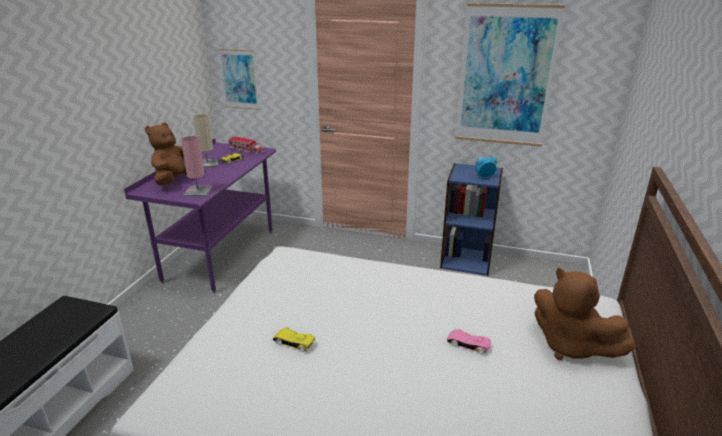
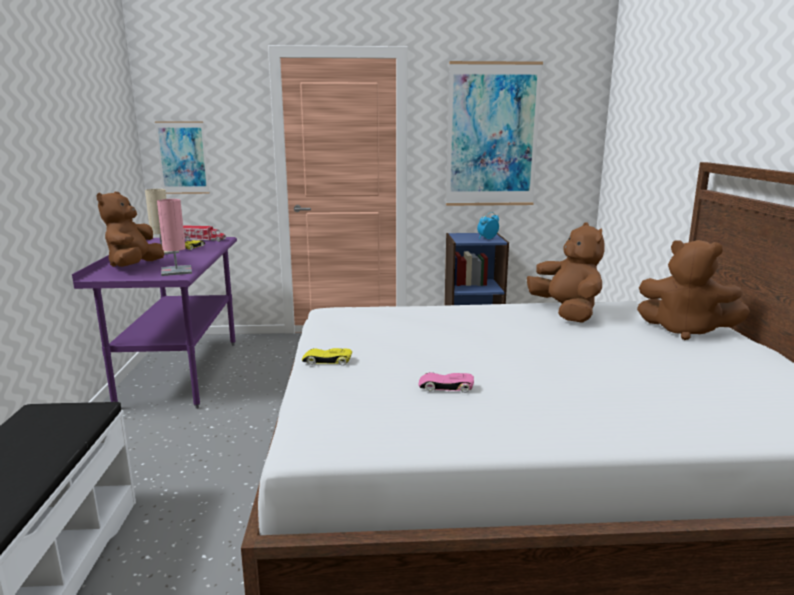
camera: 20 degrees left, 10 degrees down
(293, 342) = (420, 367): yellow toy car -> yellow toy car (327, 361)
(468, 344) = (597, 342): pink toy car -> pink toy car (445, 387)
(477, 295) = (566, 313): none -> brown plush toy

